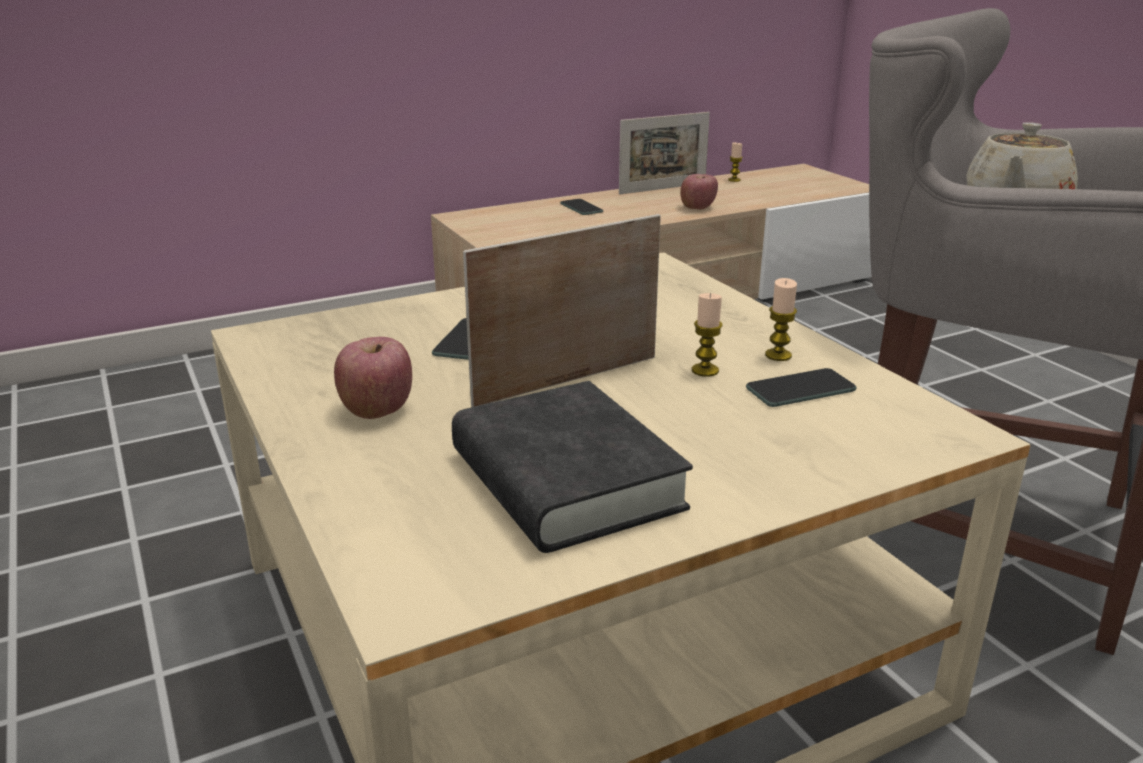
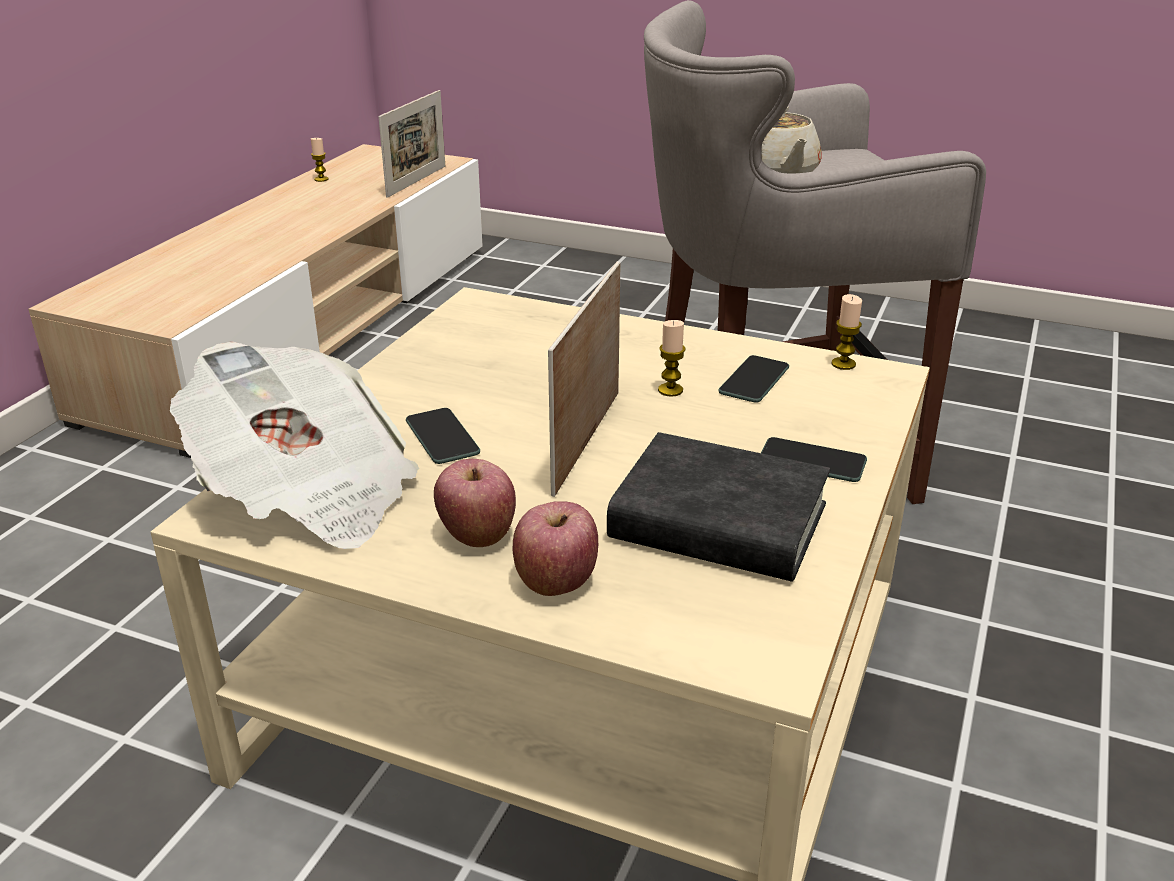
camera: 40 degrees left, 5 degrees up
(325, 342) = (307, 493): none -> newspaper
(581, 208) = (204, 253): phone -> phone (812, 461)
(662, 188) = (261, 207): picture frame -> picture frame (416, 181)
(697, 207) = (327, 221): apple -> apple (556, 580)
(778, 355) = (699, 357): candle -> candle (843, 364)

